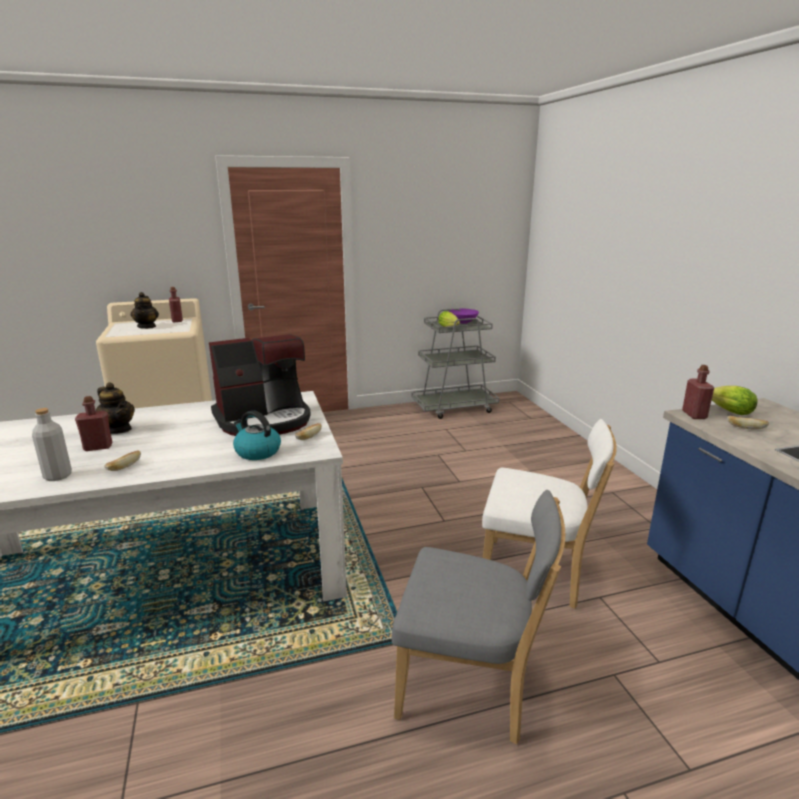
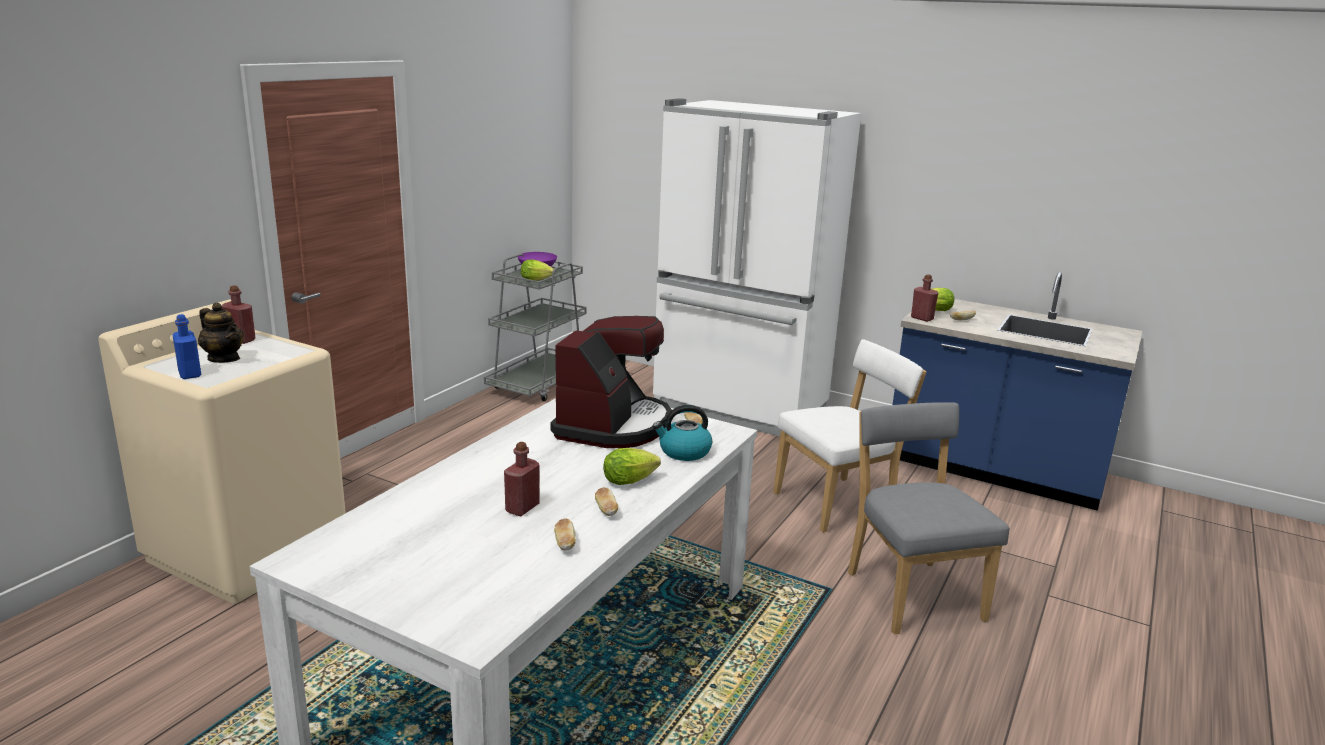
camera: 45 degrees left, 0 degrees up
(58, 476) = (565, 543): grey bottle -> bread
(117, 330) = (190, 374): none -> blue bottle
(118, 429) = (489, 487): teapot -> none
(183, 456) = (632, 481): none -> lettuce
(471, 687) = (911, 592): grey chair -> grey chair turned 75 degrees counterclockwise
(573, 468) = (739, 409): none -> white fridge

